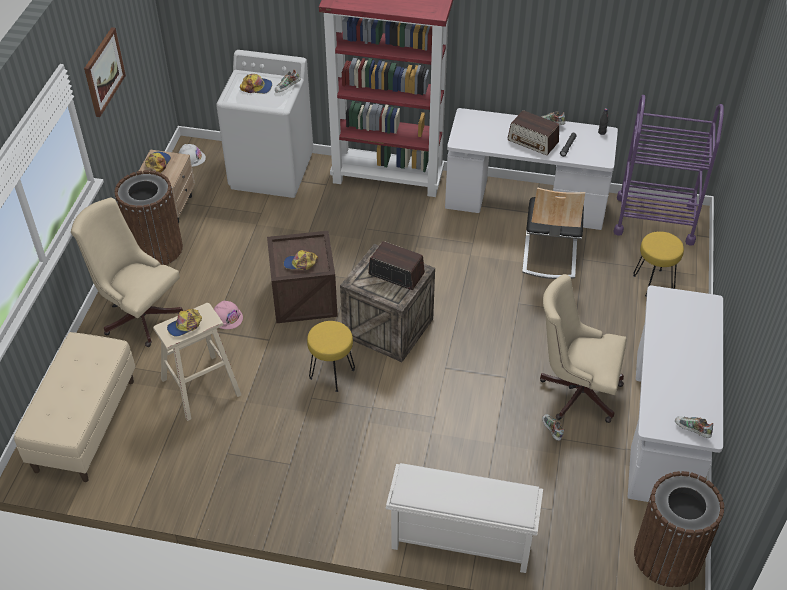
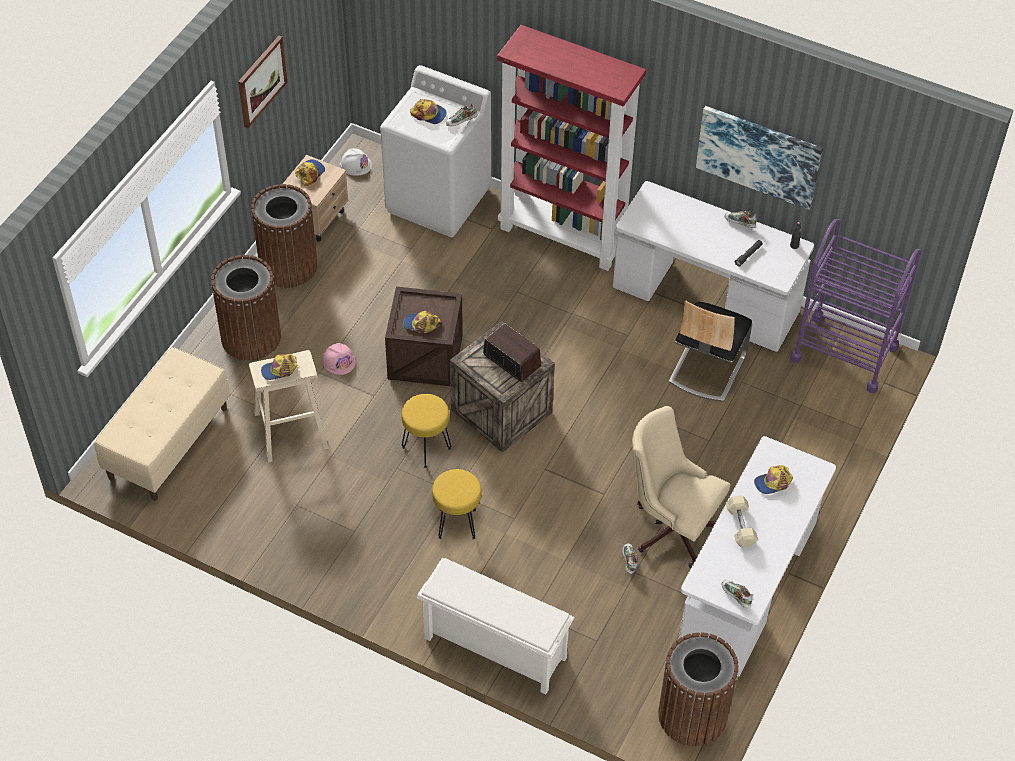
camera: 15 degrees right, 5 degrees up
(139, 314) = (251, 337): beige office chair -> brown trash can
(533, 141) = (712, 240): radio -> none
(563, 55) = (759, 156): none -> picture
(652, 282) = (808, 426): yellow stool -> yellow stool (456, 523)
(666, 366) = (740, 526): none -> beige dumbbell
(676, 322) = (773, 482): none -> cap

